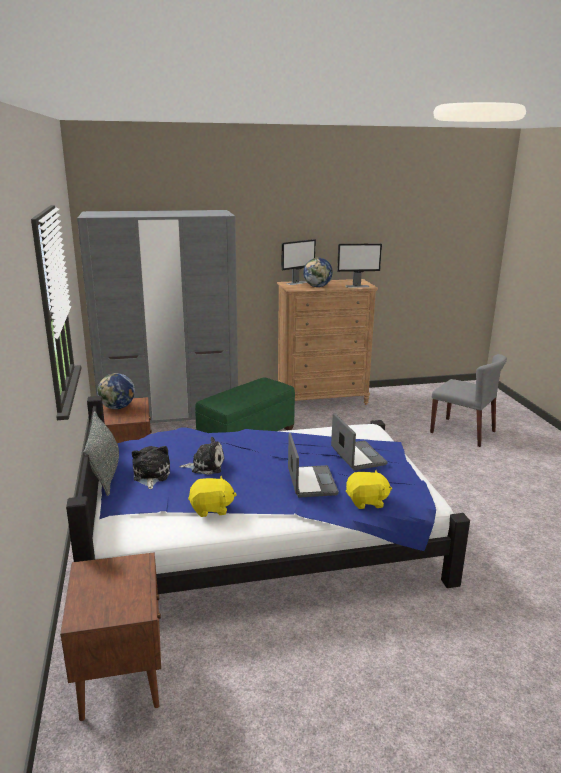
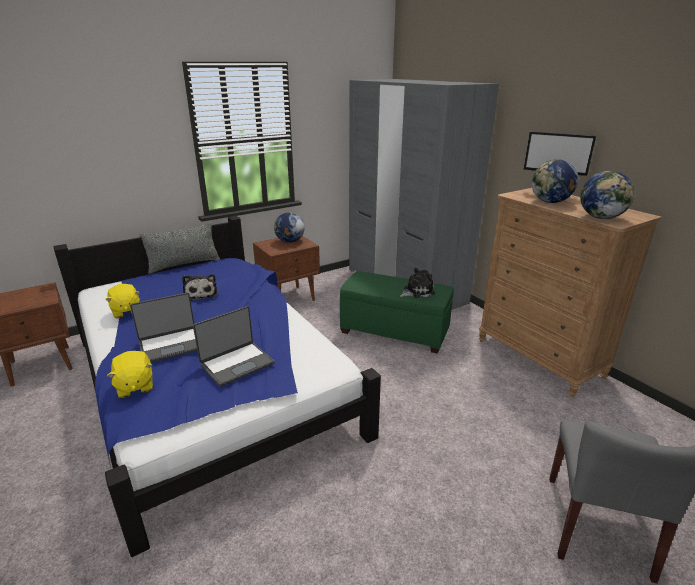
camera: 70 degrees right, 5 degrees up
(150, 475) = (180, 279): plush toy -> plush toy (416, 291)
(357, 286) = (601, 218): monitor -> globe

